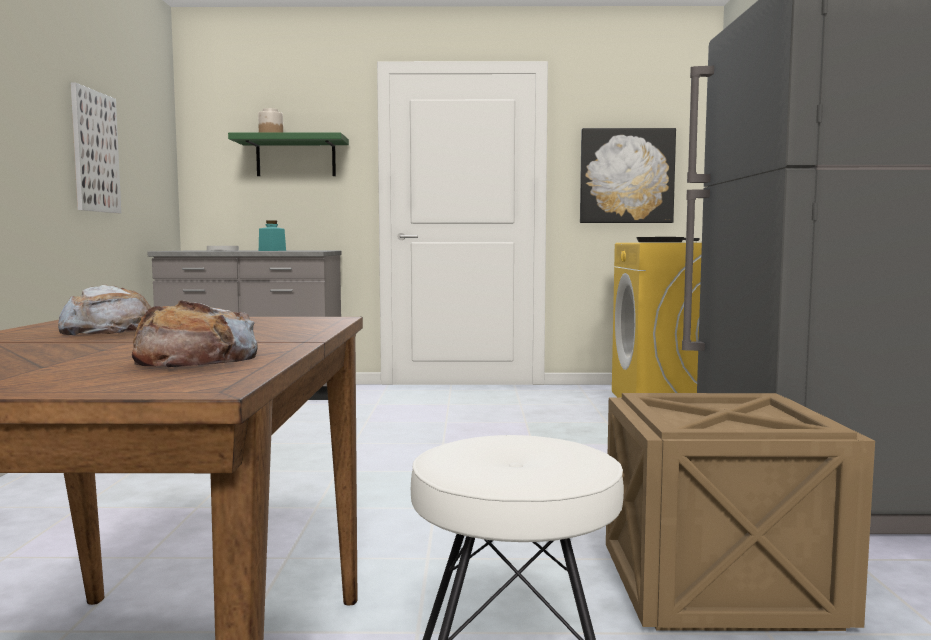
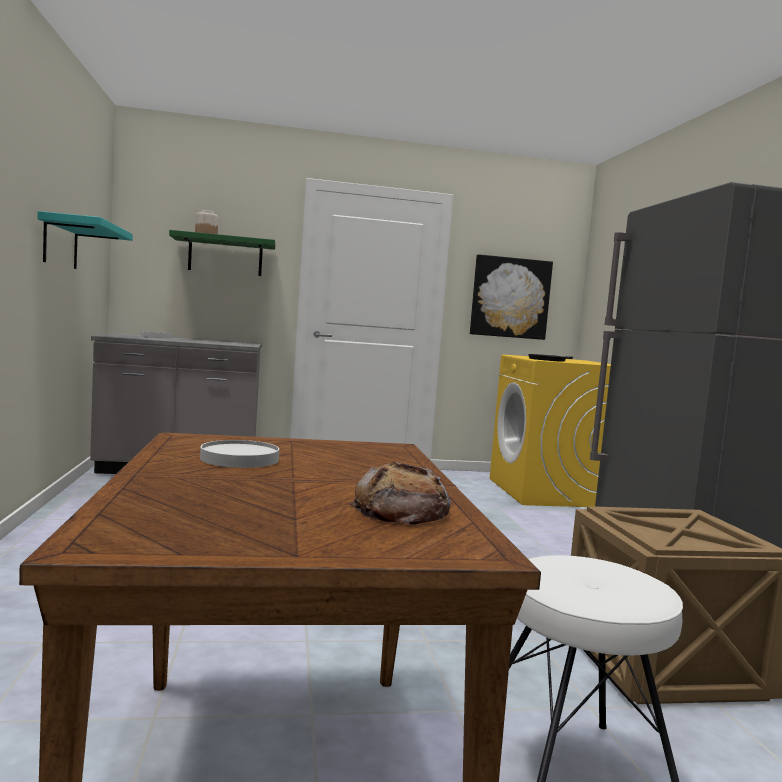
camera: 10 degrees left, 0 degrees up
(95, 151) = (60, 243): picture -> turquoise shelf
(107, 330) = (239, 459): bread -> white plate
(272, 250) = (208, 342): turquoise jar -> none

